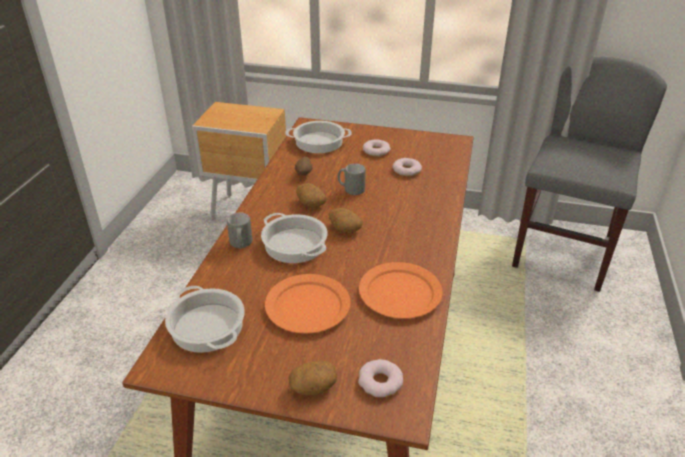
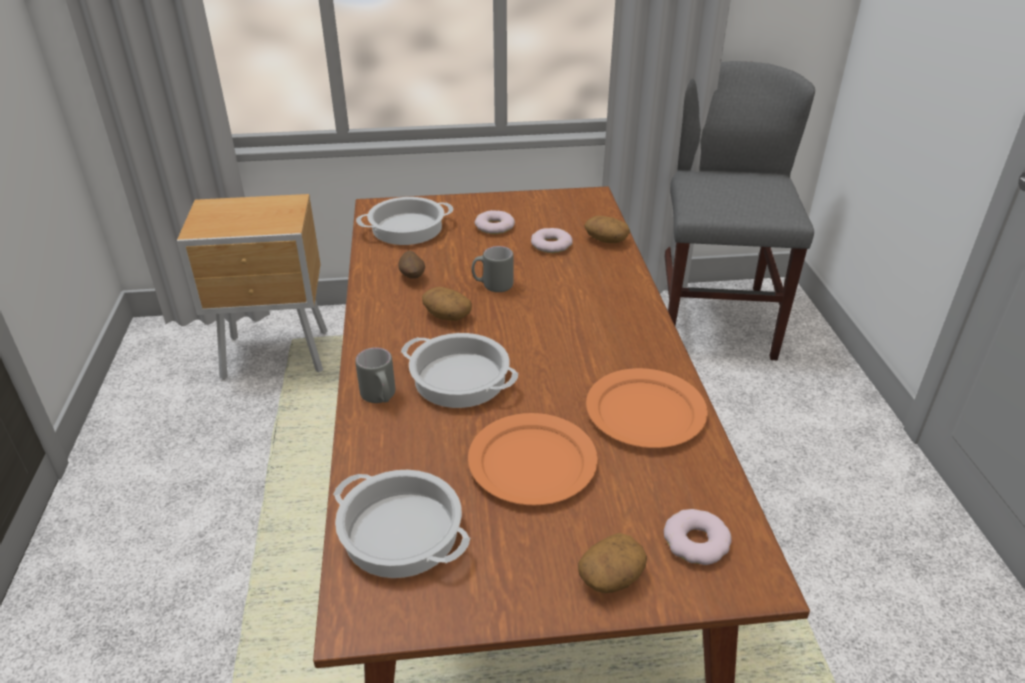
camera: 20 degrees left, 0 degrees up
(344, 228) = (516, 340): potato -> potato (605, 240)

